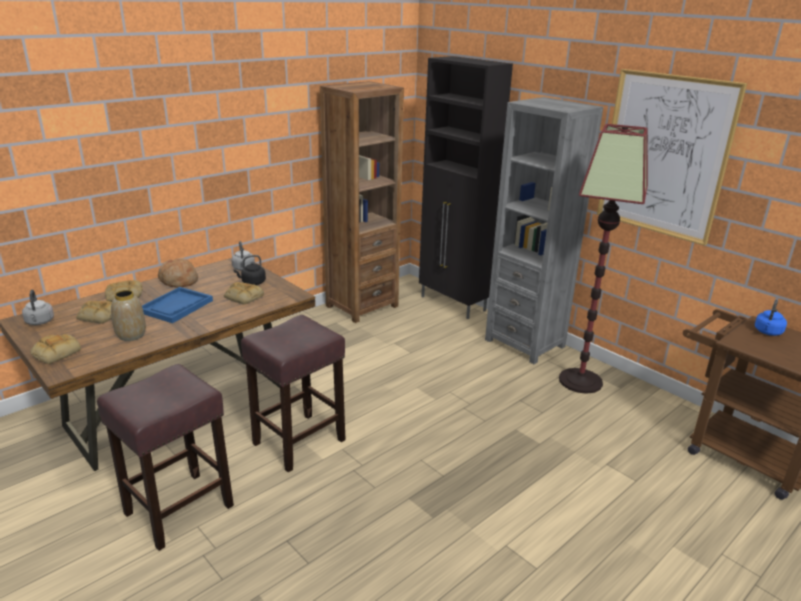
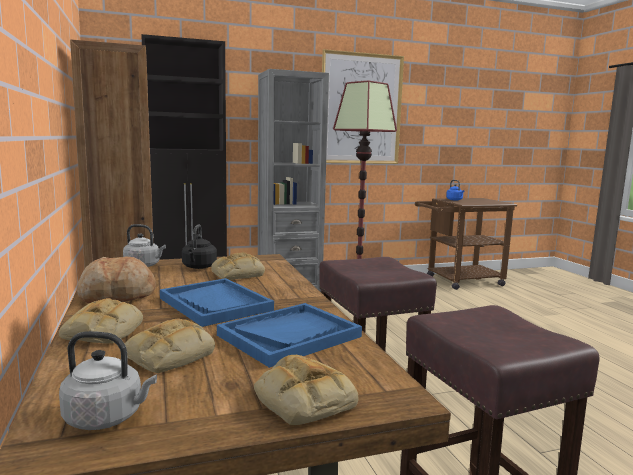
camera: 65 degrees left, 15 degrees down
(131, 335) = (289, 336): vase -> blue tray

